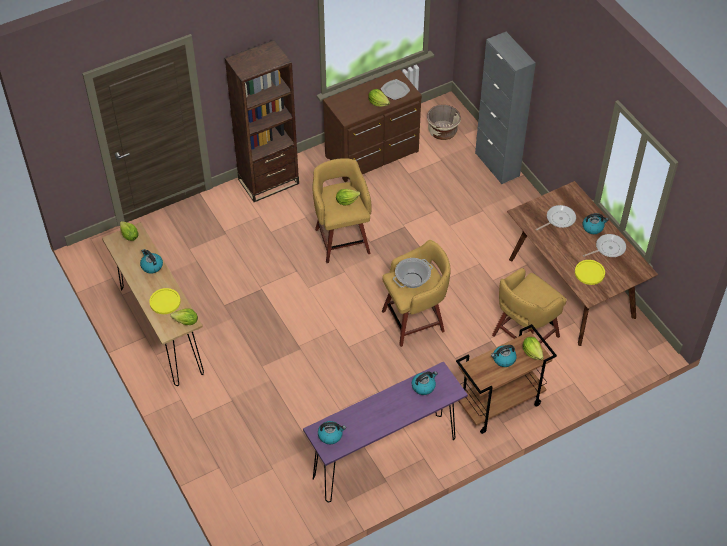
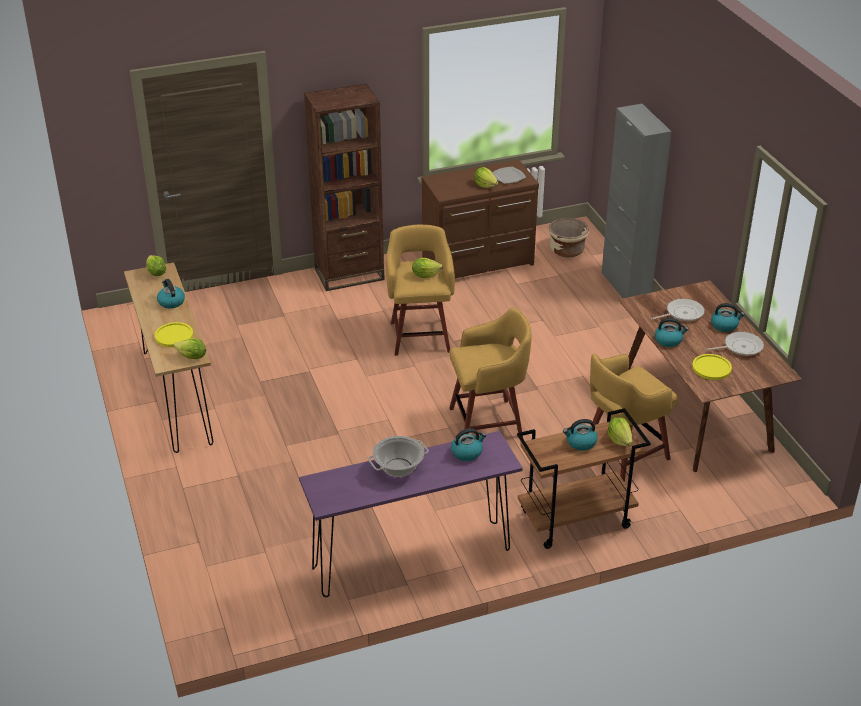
camera: 10 degrees right, 15 degrees down
(330, 435) = (332, 488): kettle -> kettle (668, 340)
(412, 280) = (485, 355): cooking pot -> cooking pot (398, 467)

